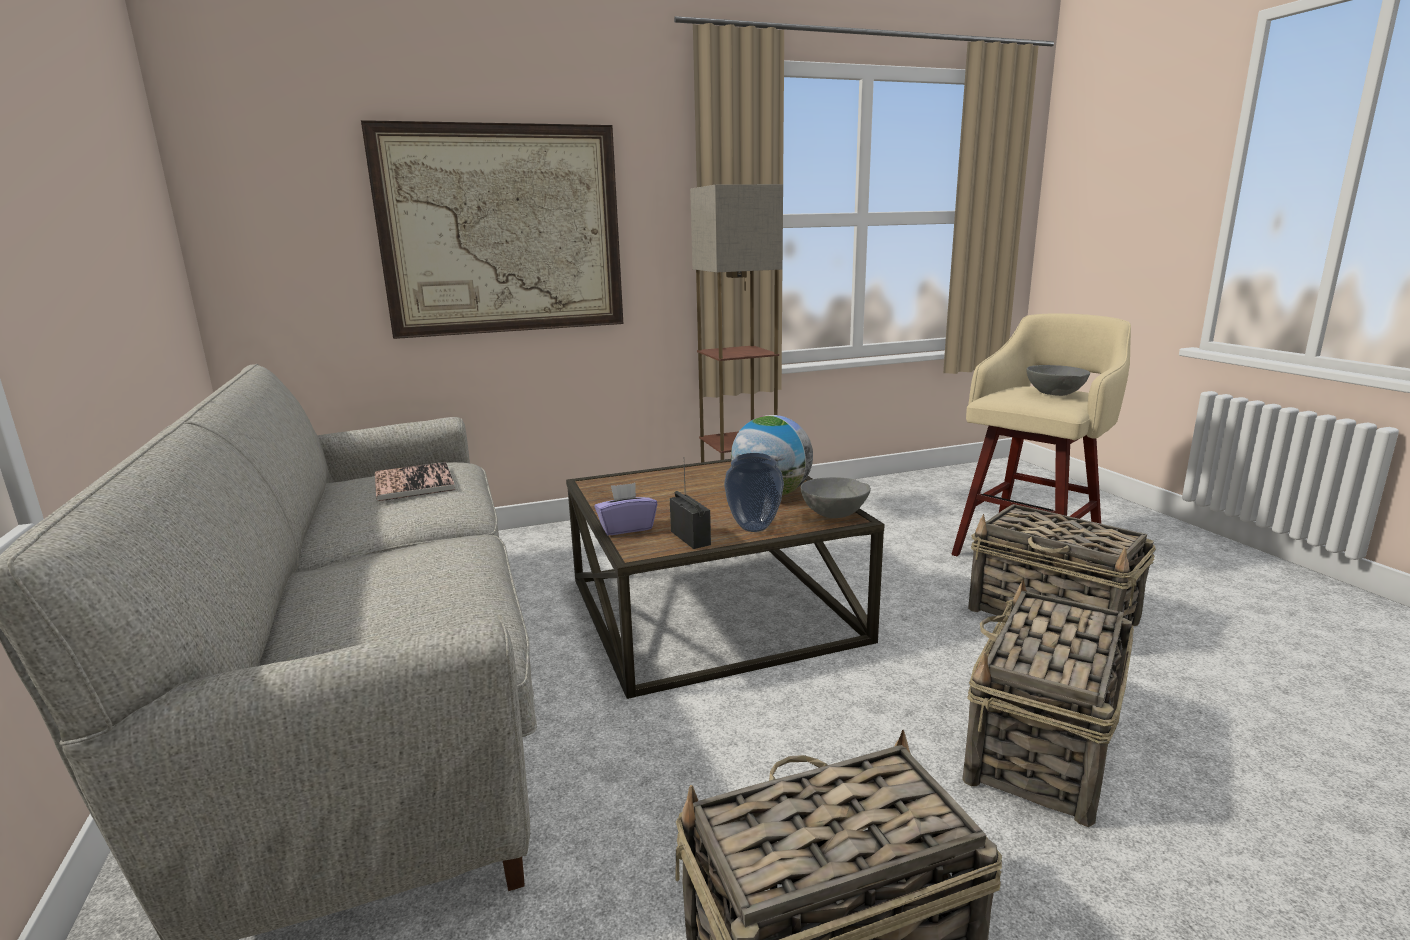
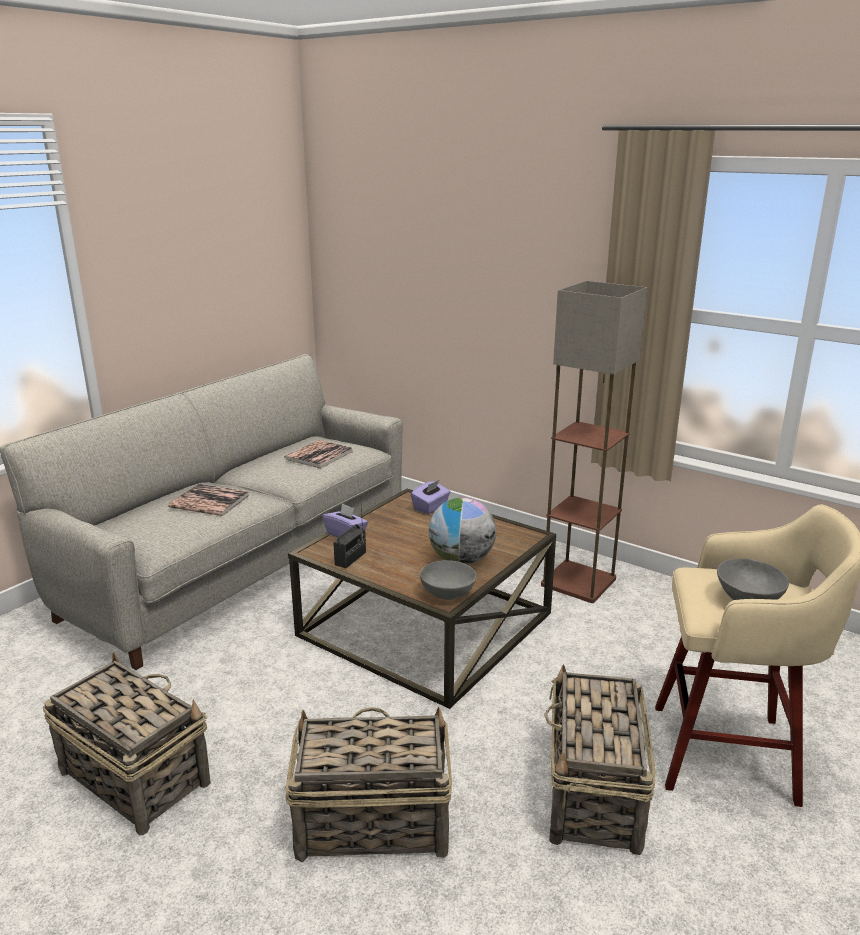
camera: 55 degrees right, 5 degrees up
(403, 568) = (209, 501): none -> book
(503, 231) = (468, 289): picture -> none
(634, 479) = (431, 507): none -> purple tissue box
(753, 528) = (390, 573): vase -> none

